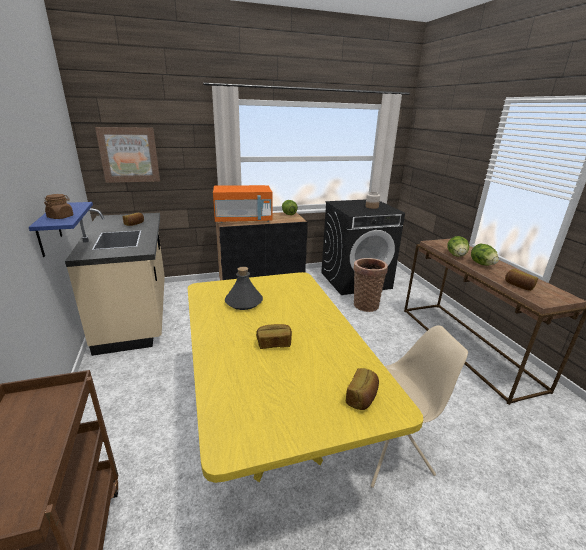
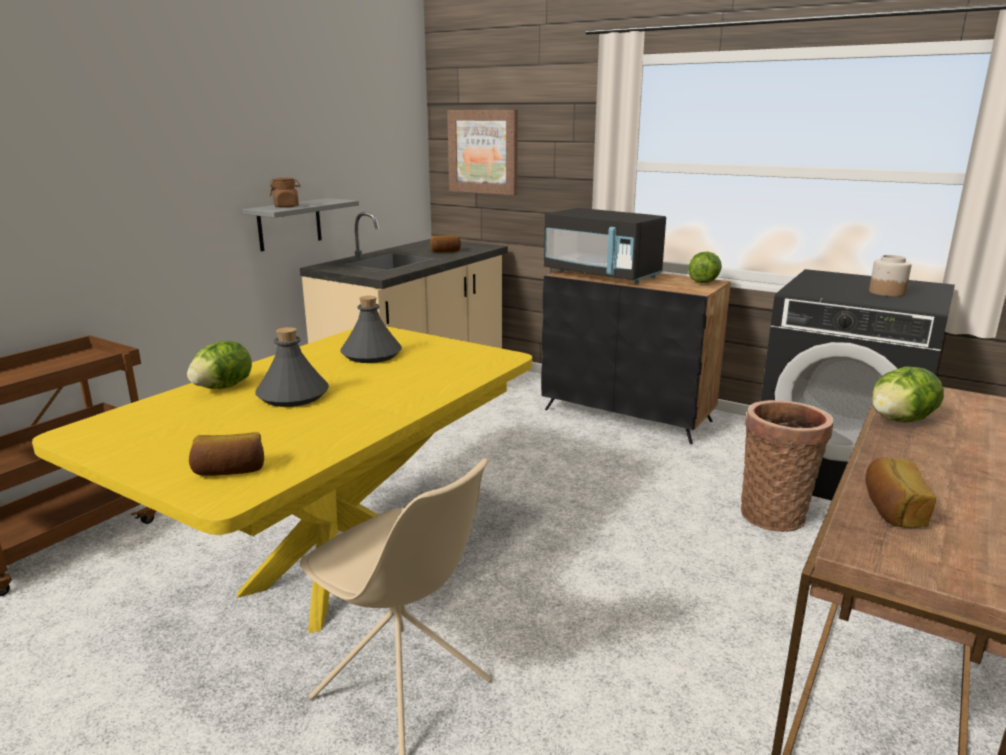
camera: 50 degrees right, 5 degrees down
(48, 230) = (289, 224): blue shelf -> grey shelf
(243, 220) = (602, 275): orange microwave -> black microwave
(274, 343) = (293, 396): bread -> grey bottle
(482, 264) = (924, 452): lettuce -> lettuce (223, 387)

